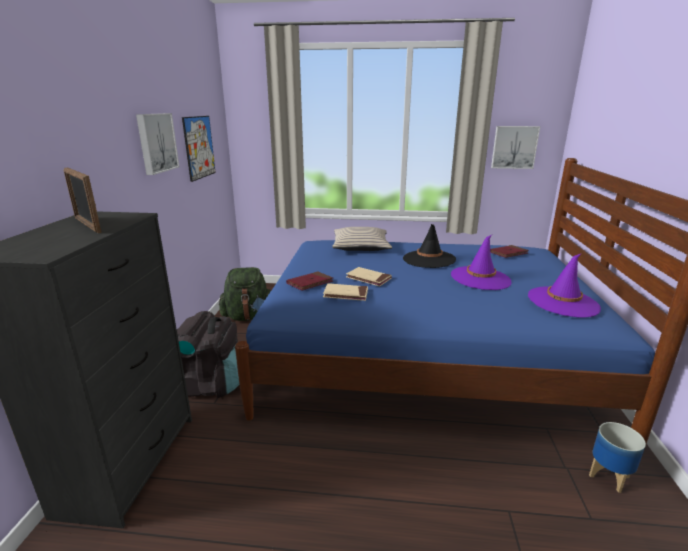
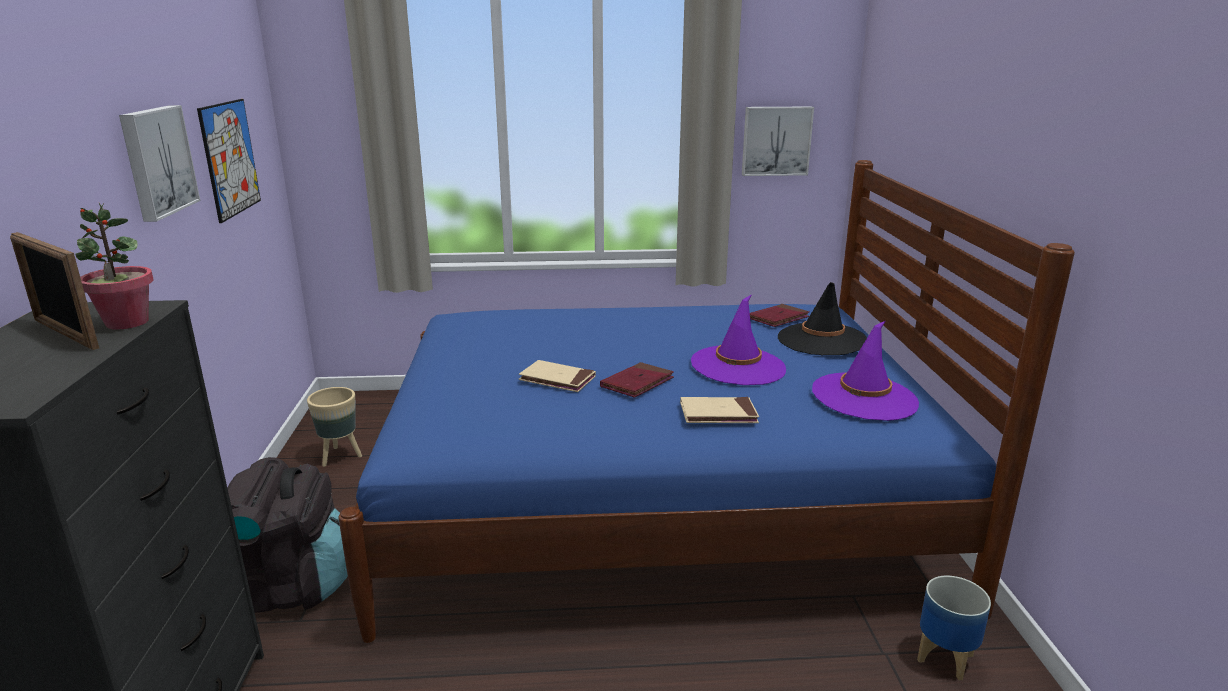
camera: 10 degrees left, 0 degrees up
(121, 222) = (127, 323): none -> potted plant
(248, 316) = (340, 456): green backpack -> beige planter
(310, 283) = (458, 395): red book -> red book (637, 383)
(346, 294) = (523, 411): beige book -> beige book (718, 414)
(361, 246) = (536, 321): beige pillow -> none
(429, 259) = (653, 337): black hat -> black hat (821, 340)

